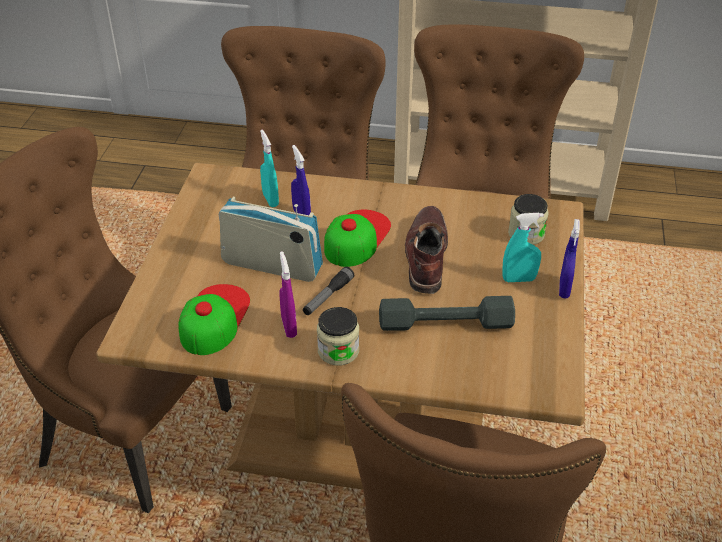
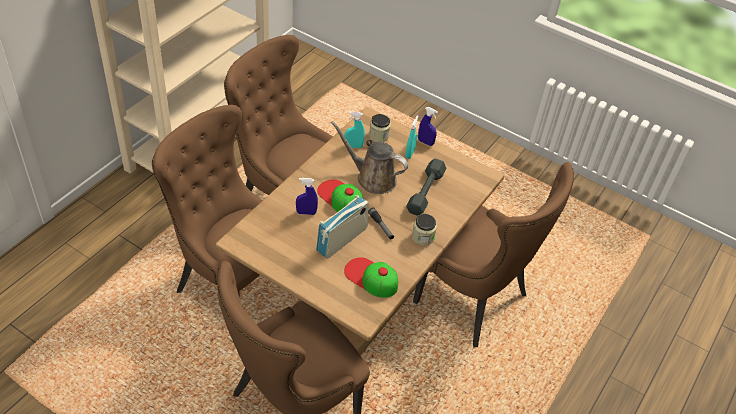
camera: 70 degrees left, 5 degrees up
(270, 199) = (281, 220): turquoise spray bottle -> turquoise spray bottle (353, 146)
(289, 327) = (395, 249): purple spray bottle -> none
(425, 256) = (372, 178): brown boot -> brown watering can

